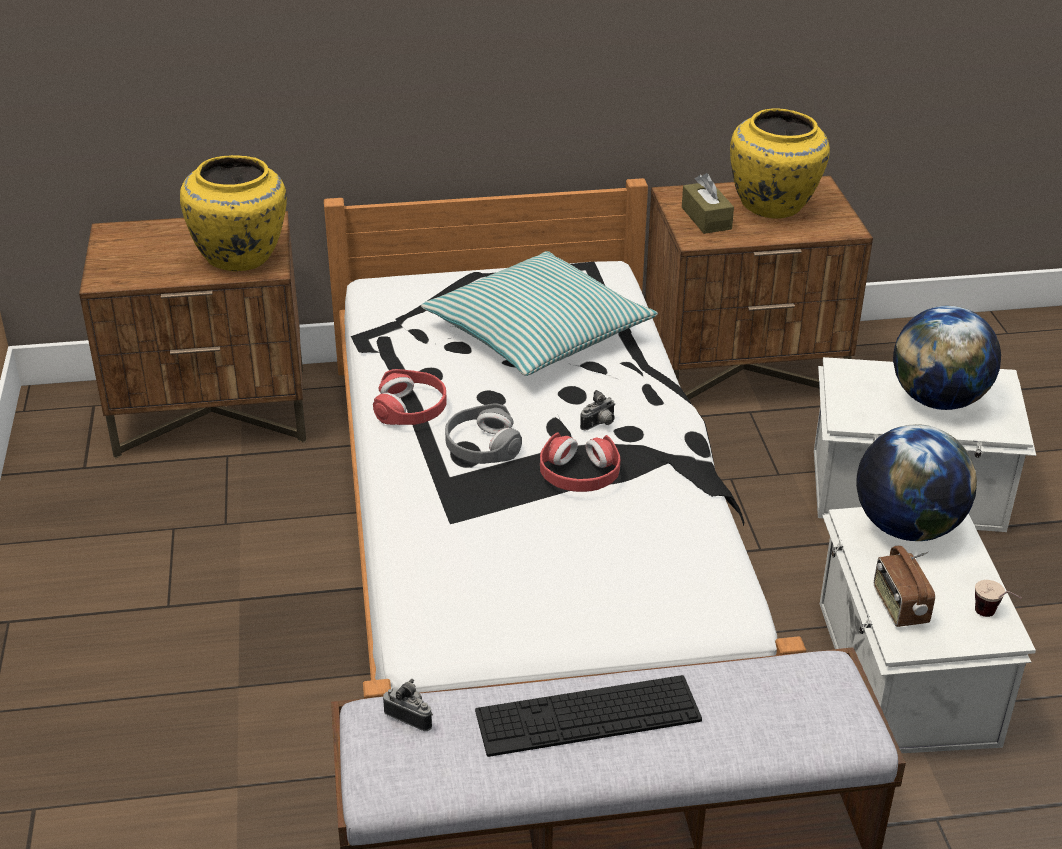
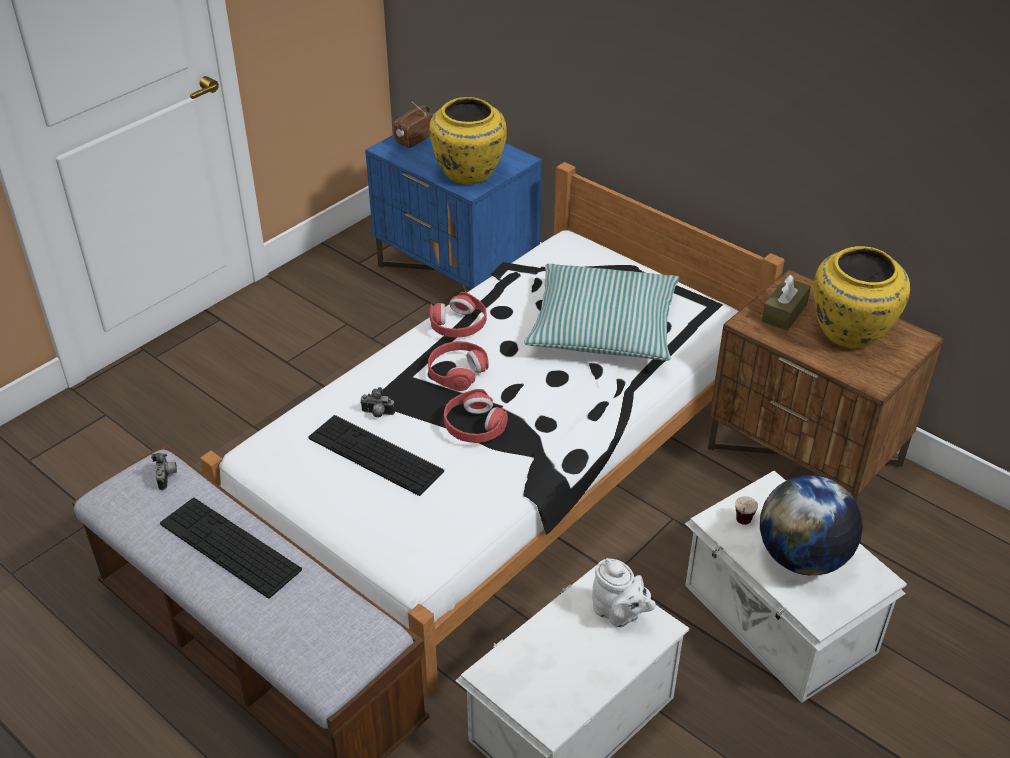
camera: 50 degrees right, 5 degrees up
(213, 413) = (458, 273): brown nightstand -> blue nightstand
(482, 446) = (457, 372): grey headphones -> red headphones
(539, 558) = (375, 454): none -> keyboard
(600, 424) = (536, 406): camera -> camera (377, 414)
(899, 607) = (524, 652): radio -> radio (414, 139)
(906, 527) = (619, 614): globe -> white teapot
(993, 618) = (564, 710): cup -> cup (741, 526)

